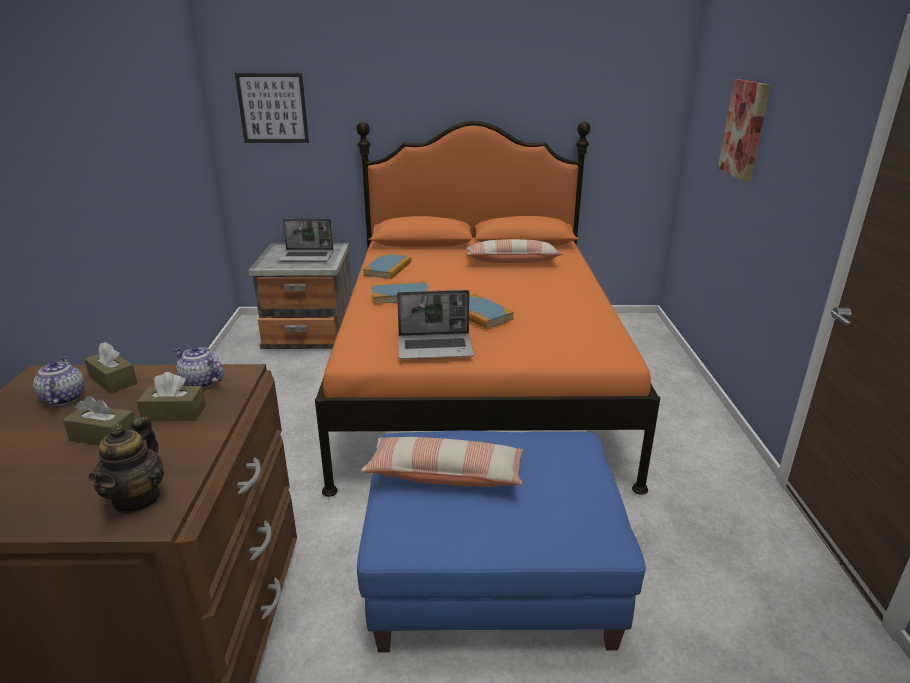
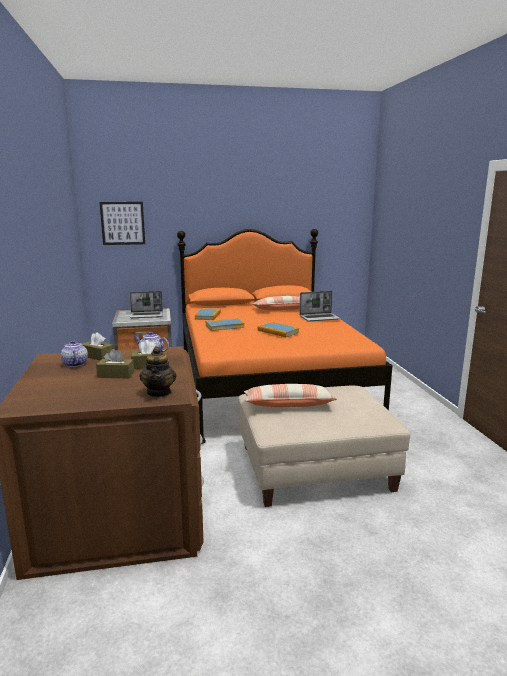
camera: 10 degrees left, 10 degrees down
(436, 347) = (262, 346): laptop -> laptop (320, 318)
(491, 571) = (314, 467): blue ottoman -> beige ottoman
(744, 129) = (410, 227): picture -> none

